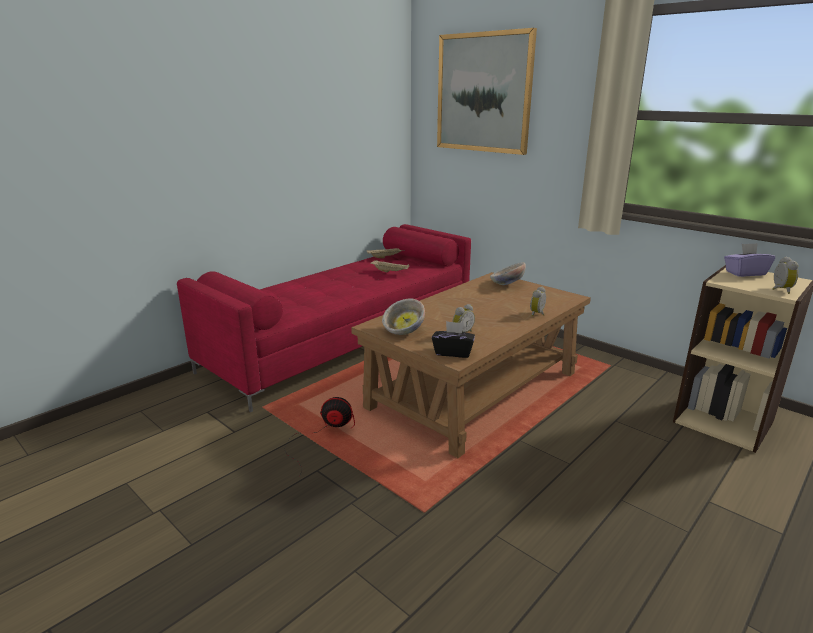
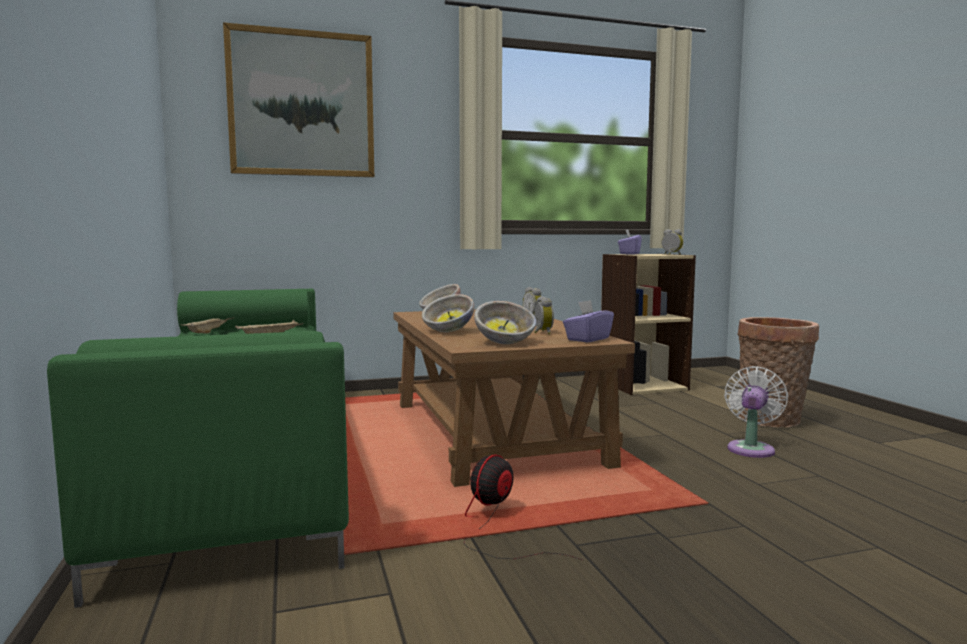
camera: 60 degrees left, 15 degrees down
(346, 339) = (240, 460): red sofa -> green sofa
(429, 307) = (448, 331): none -> bowl
(453, 352) = (587, 339): black tissue box -> purple tissue box
(592, 521) = (751, 448): none -> white fan
(713, 526) = (772, 421): none -> basket

